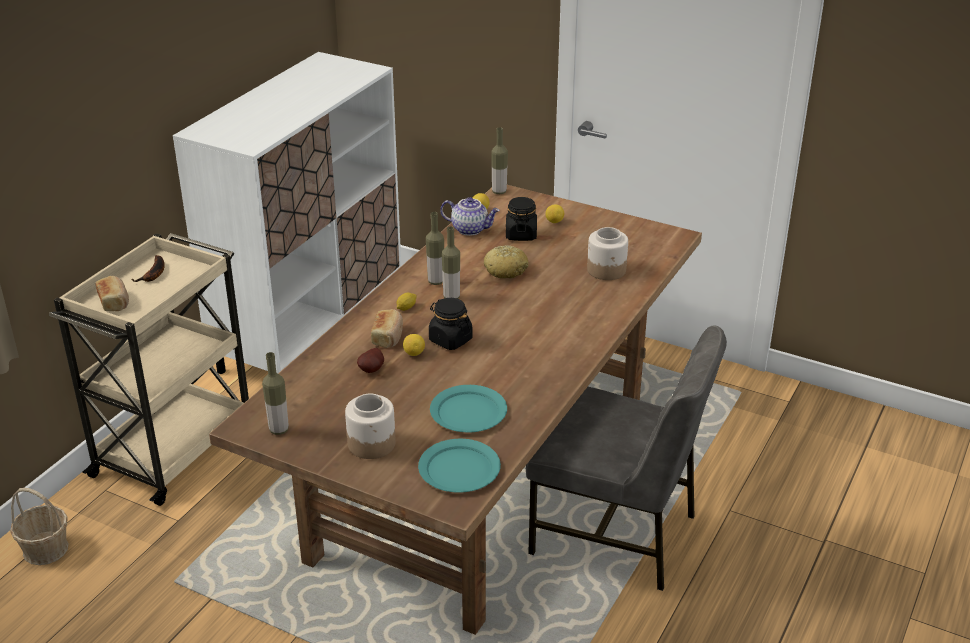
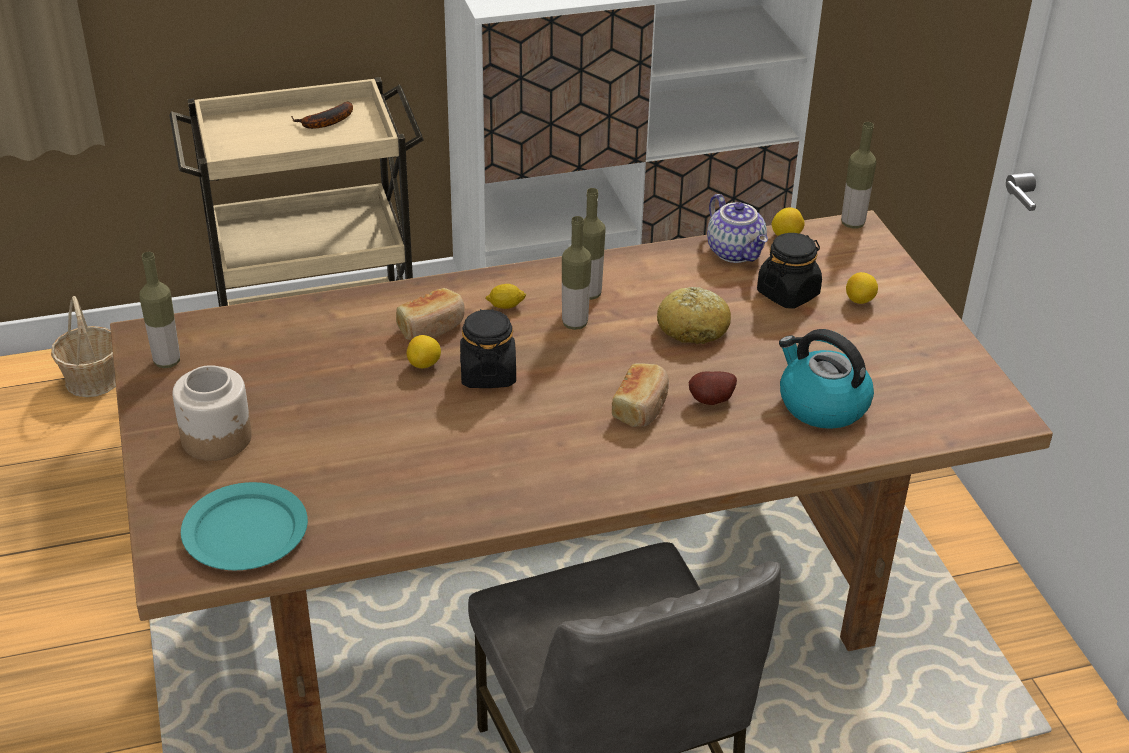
camera: 45 degrees right, 5 degrees up
(114, 301) = (247, 132): bread -> bread (641, 407)
(373, 370) = (354, 356): potato -> potato (712, 402)
(468, 412) = (363, 471): turquoise plate -> none
(607, 270) = (821, 404): jar -> kettle

